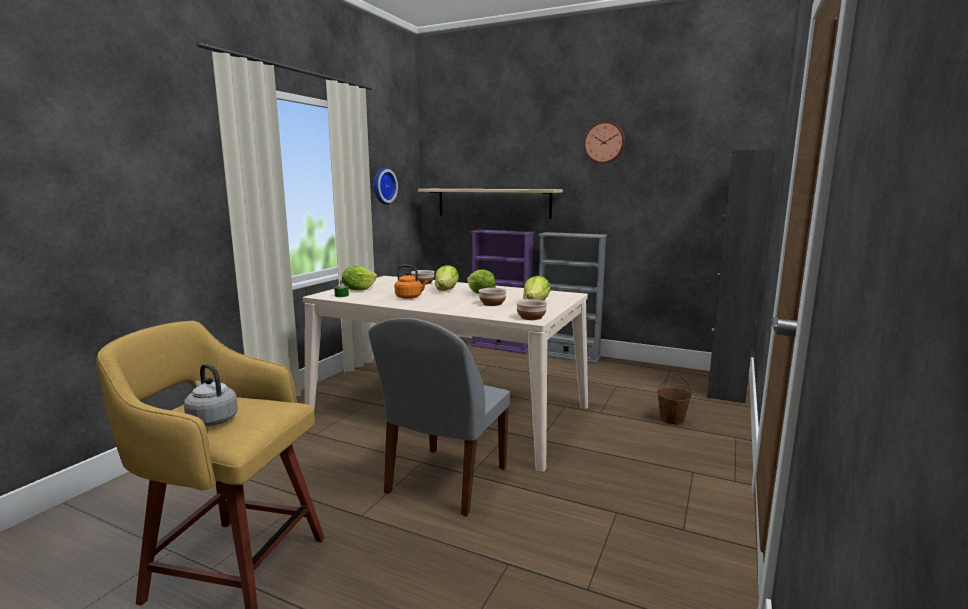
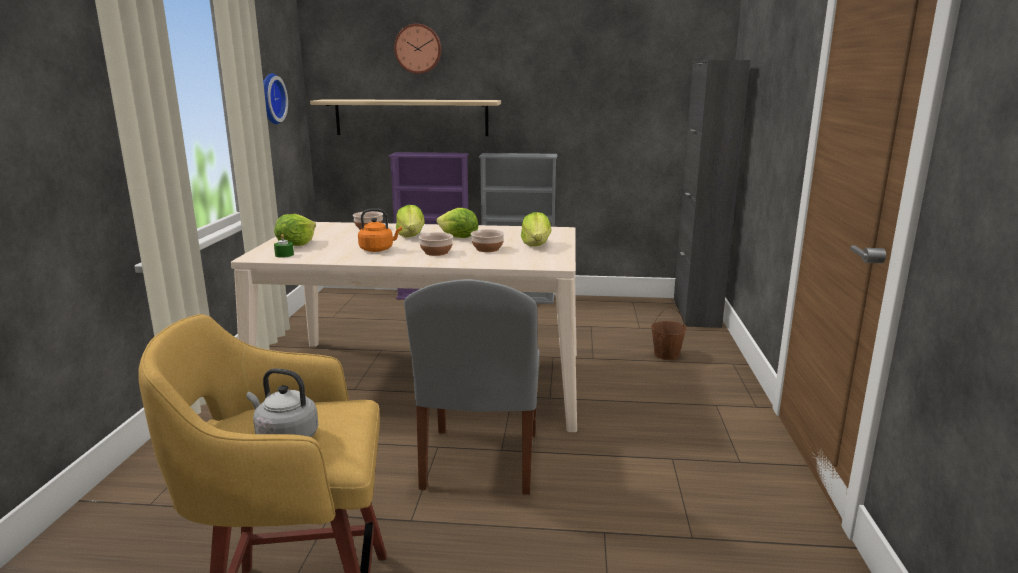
camera: 20 degrees left, 5 degrees up
(531, 317) = (551, 262): bowl -> bowl (436, 252)
(604, 142) = (550, 44): wall clock -> wall clock (418, 49)

